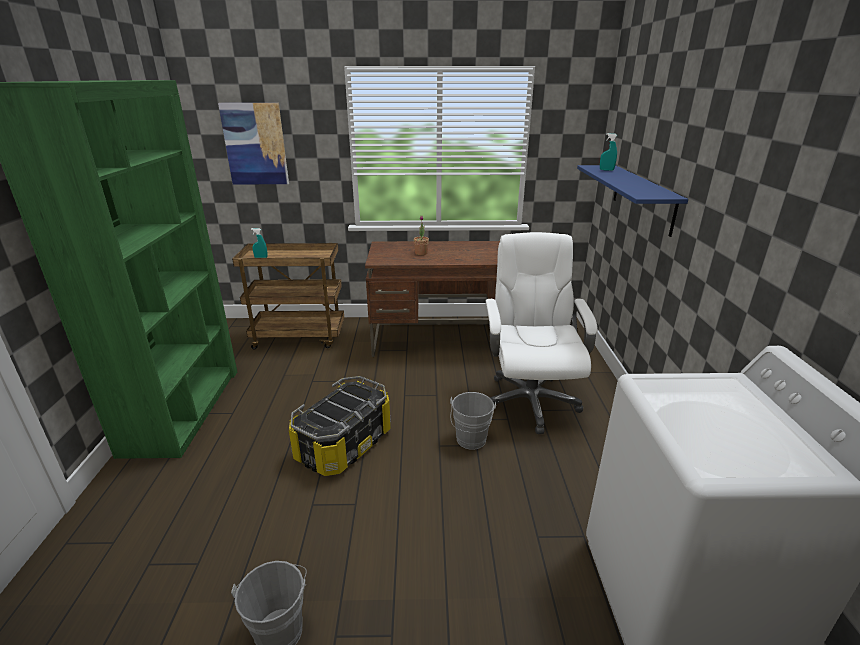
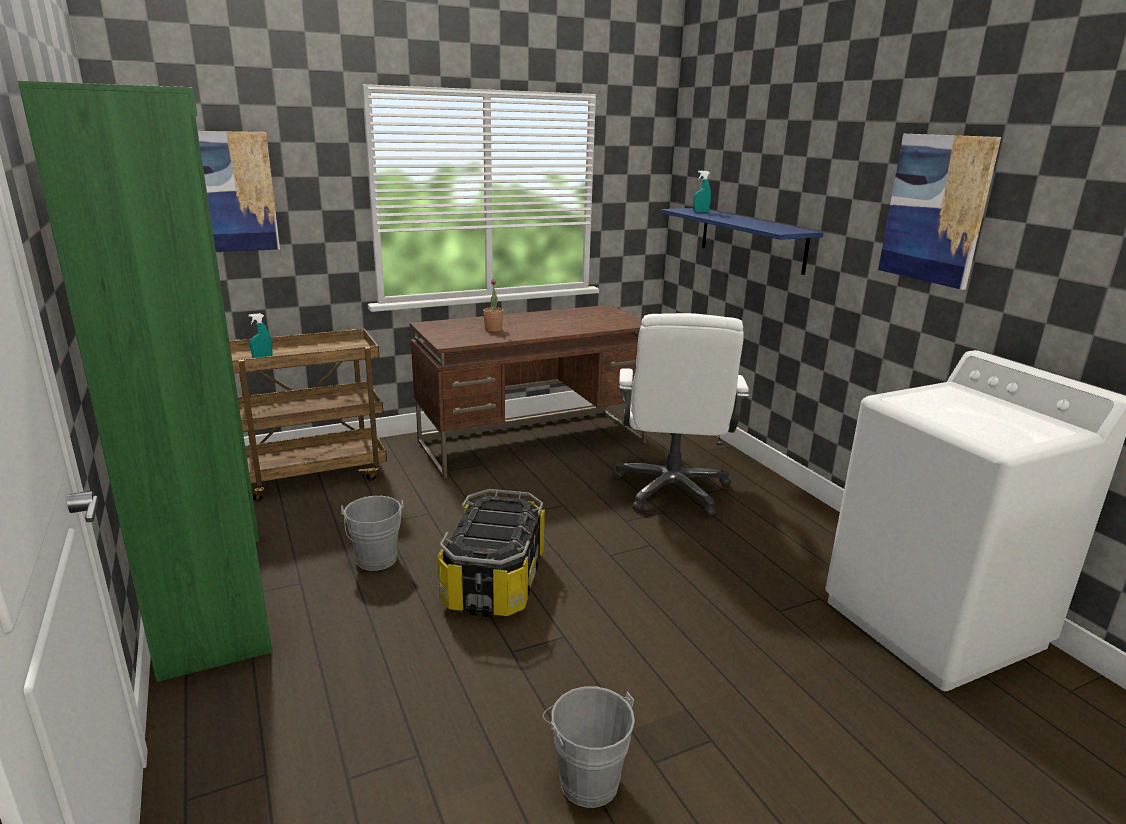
camera: 25 degrees left, 5 degrees down
(470, 442) = (642, 543): grey bucket -> grey bucket (376, 562)
(529, 401) = (672, 490): white office chair -> white office chair turned 150 degrees counterclockwise
(775, 188) = (935, 209): none -> picture

